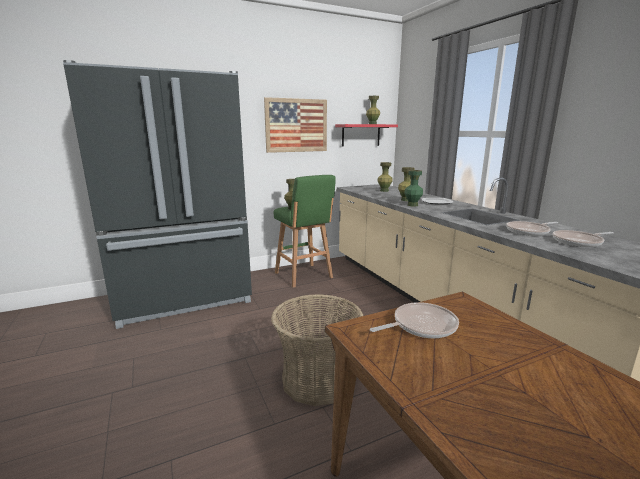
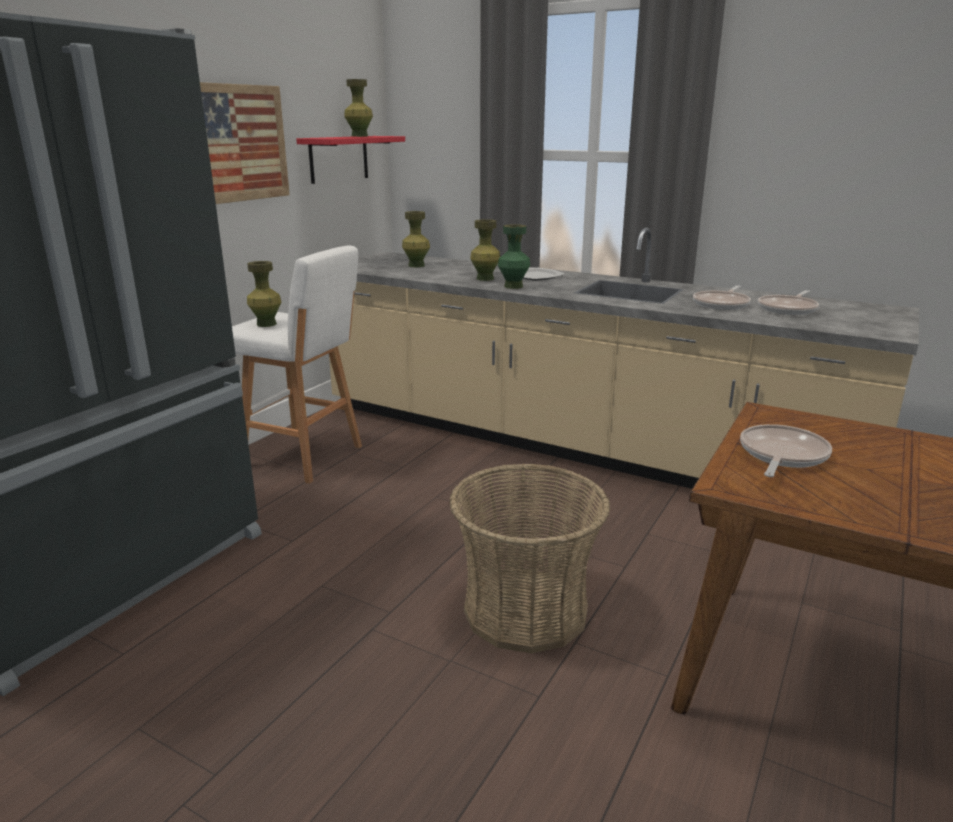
camera: 35 degrees left, 5 degrees up
(304, 276) = (305, 457): green stool -> white stool

